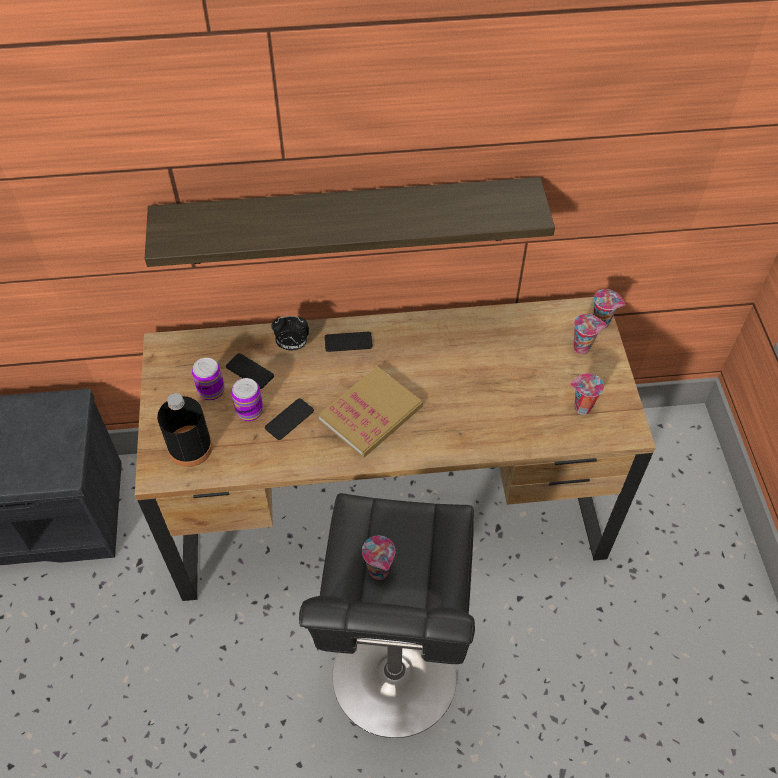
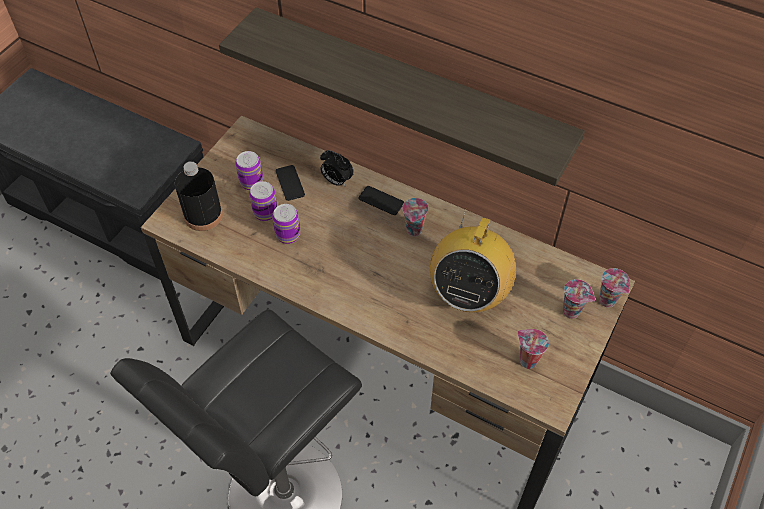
camera: 35 degrees right, 0 degrees up
(289, 419) = (288, 235): phone -> can
(371, 414) = (351, 265): book -> none
(380, 571) = (245, 385): cup -> cup (414, 231)
(490, 380) = (468, 294): none -> radio

